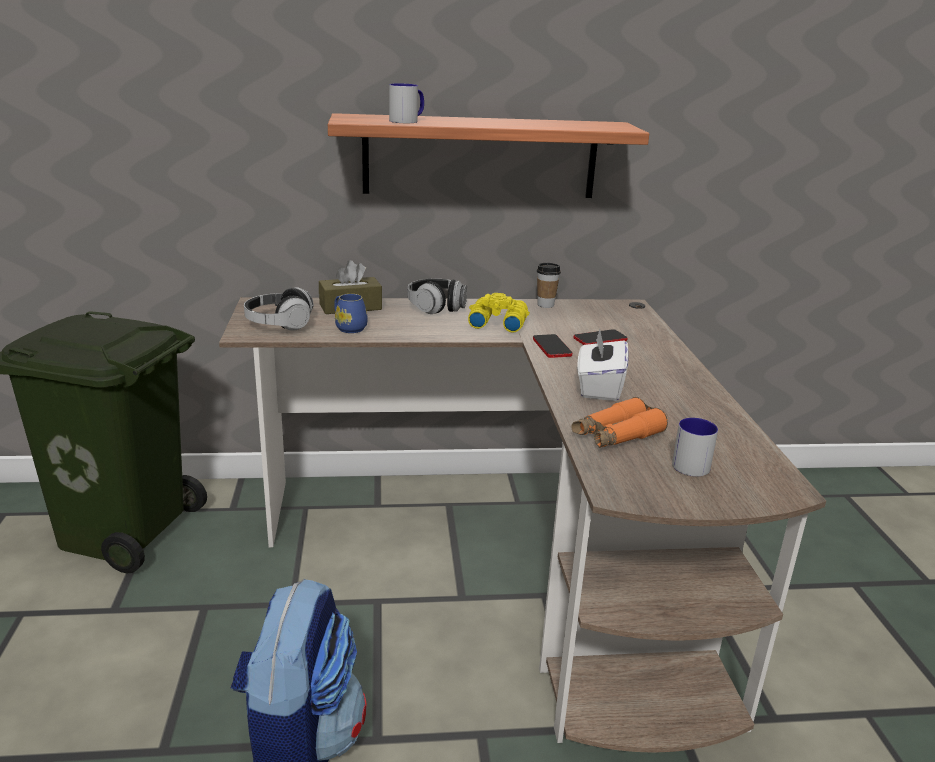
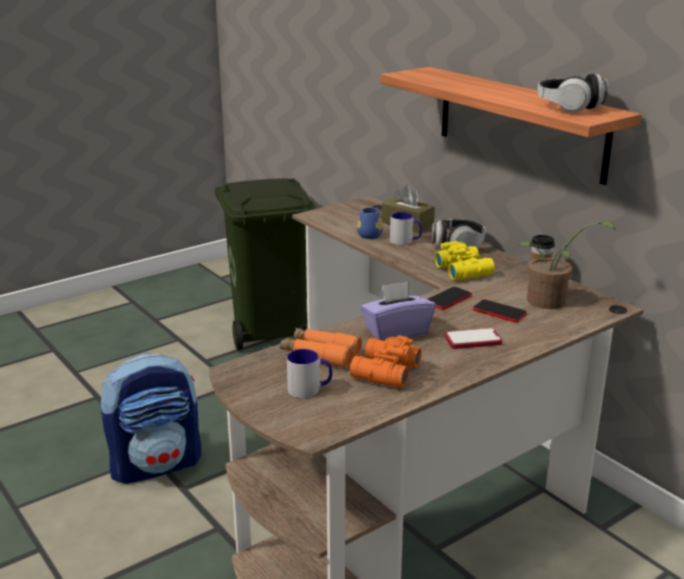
camera: 60 degrees right, 0 degrees up
(279, 324) = (342, 217): headphones -> headphones (569, 107)
(407, 121) = (441, 80): mug -> mug (405, 241)
(599, 387) = (396, 332): white tissue box -> purple tissue box
(601, 318) = (551, 303): none -> potted plant
(646, 365) = (473, 340): none -> phone
(680, 418) = (383, 372): none -> orange binoculars

